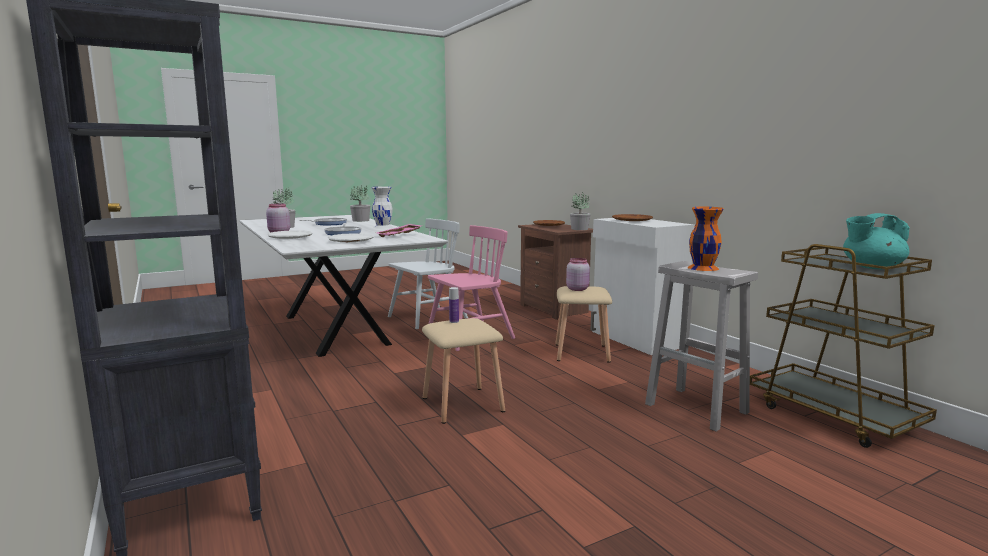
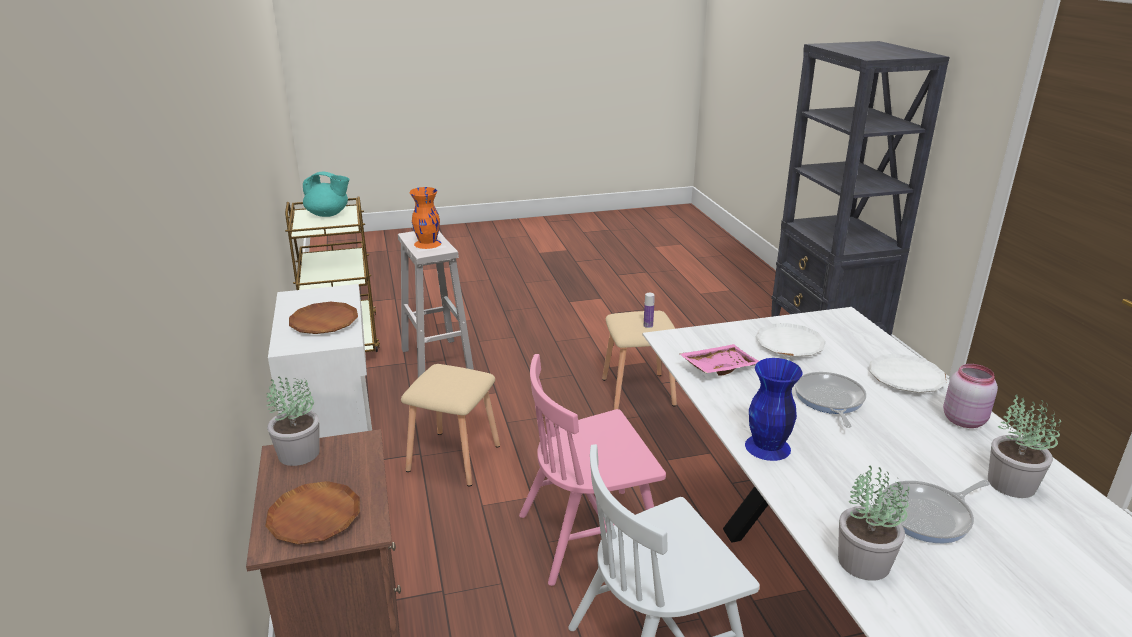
camera: 165 degrees left, 15 degrees up
(383, 227) = (767, 447): white vase -> blue vase
(577, 289) = (458, 379): pink jar -> none

